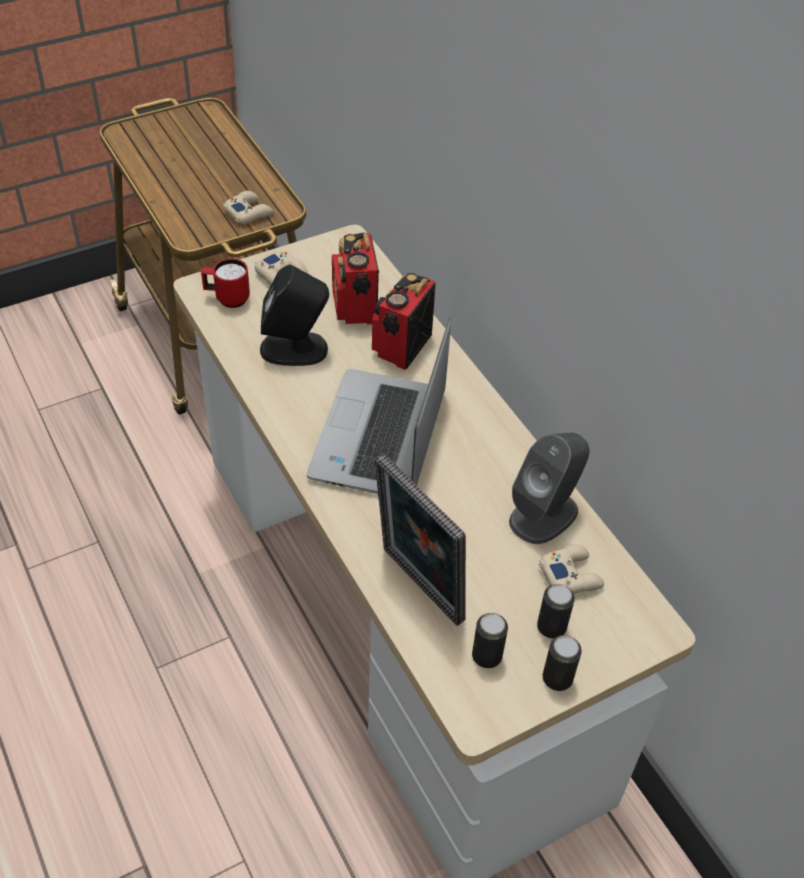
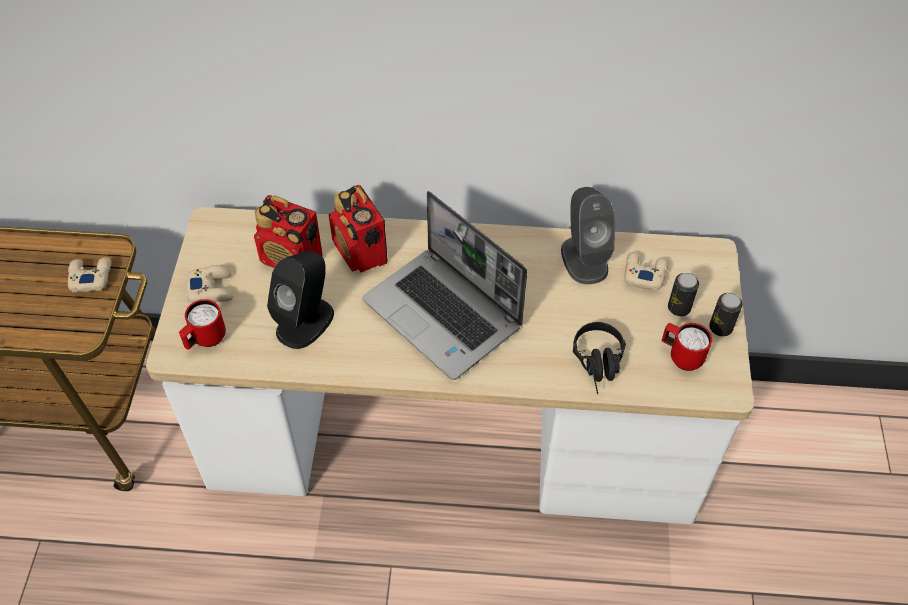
camera: 55 degrees left, 5 degrees up
(417, 588) = (599, 366): picture frame -> black headphones
(486, 656) = (681, 356): can -> red mug

